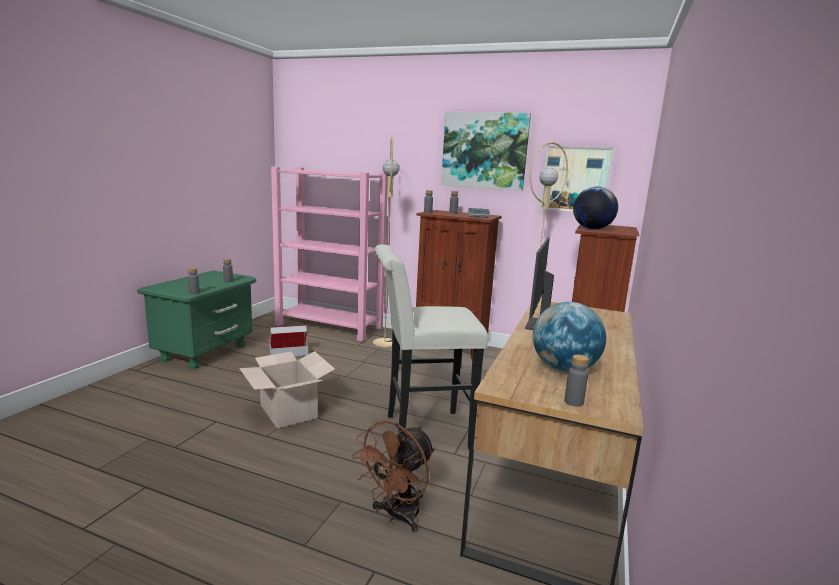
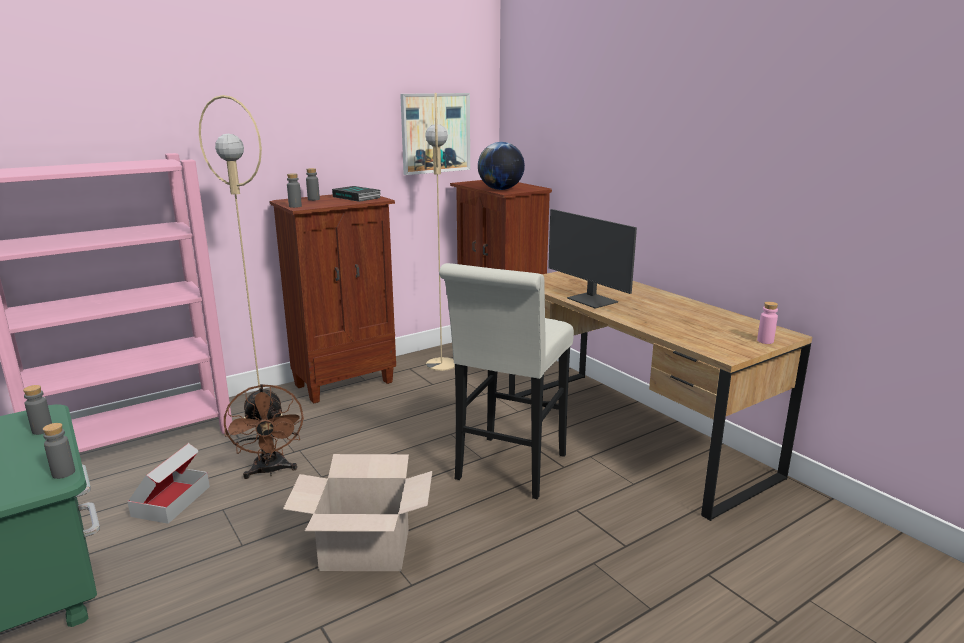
camera: 55 degrees left, 5 degrees up
(396, 516) = (639, 535): brown fan -> brown fan (270, 471)
(484, 150) = (325, 105): picture -> none
(564, 369) = (700, 324): globe -> none
(574, 402) = (765, 341): grey bottle -> pink bottle

